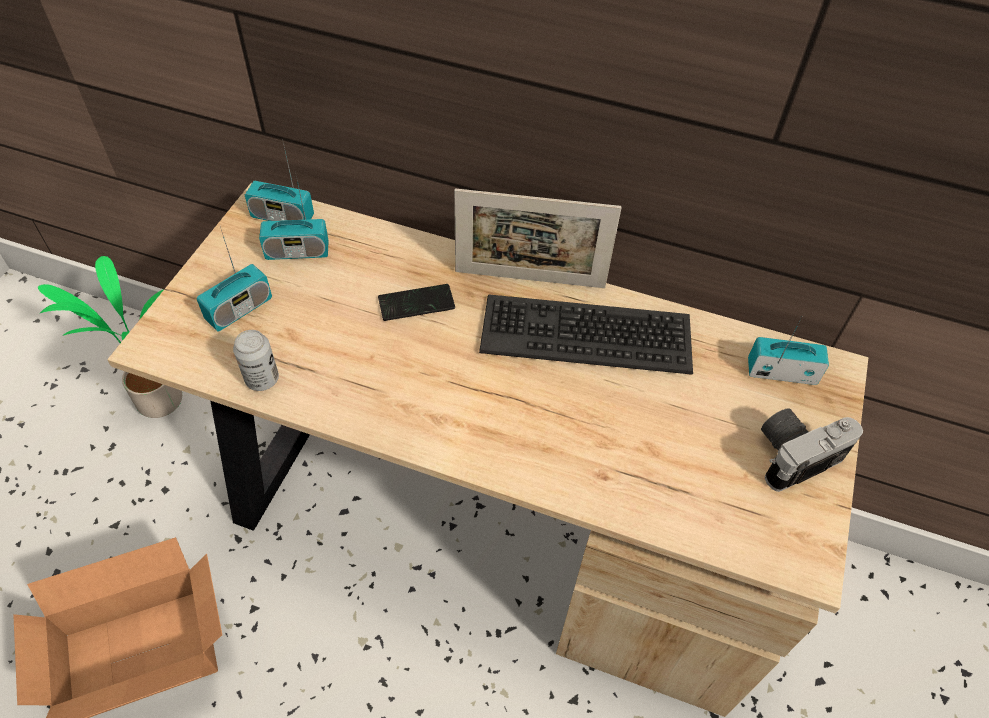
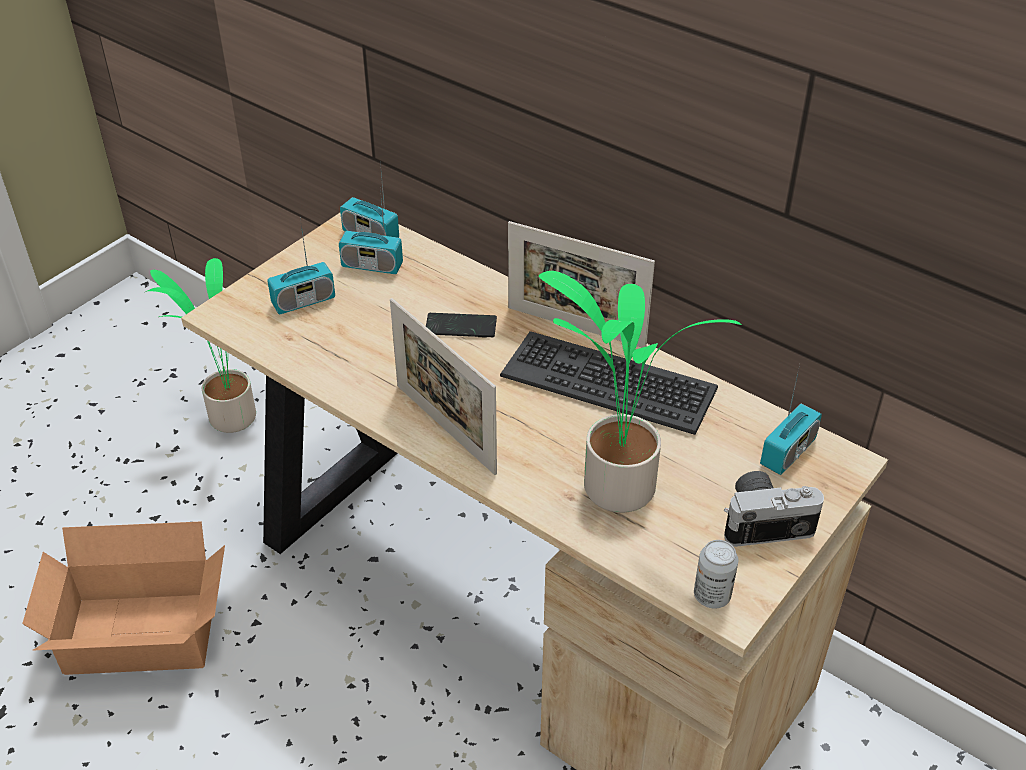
camera: 20 degrees right, 10 degrees down
(262, 379) = (301, 358): can -> can (712, 596)
(447, 428) = (445, 428): none -> picture frame
(642, 456) = (614, 489): none -> potted plant
(781, 372) = (788, 452): radio -> radio turned 105 degrees clockwise

